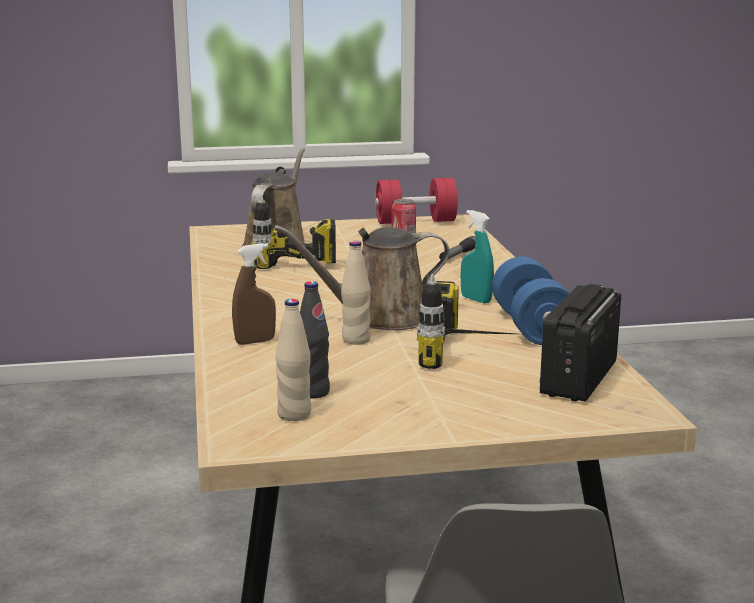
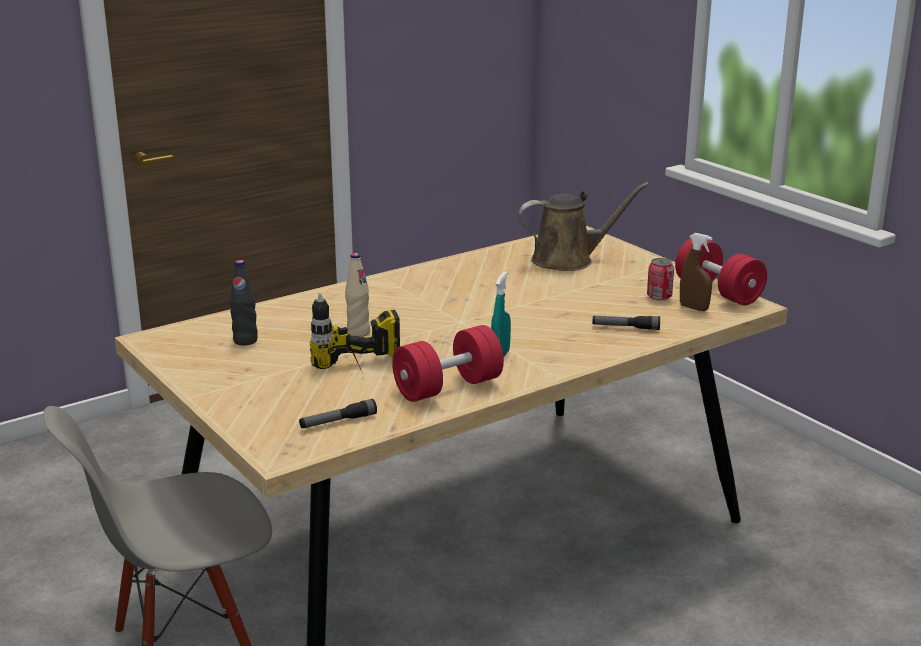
camera: 65 degrees right, 5 degrees up
(255, 341) = (328, 304): brown spray bottle -> brown spray bottle (693, 308)
(293, 275) = (490, 283): power drill -> none
(294, 415) = (203, 343): beige bottle -> none
(380, 319) = (414, 331): brown watering can -> none
(532, 327) = (448, 387): blue dumbbell -> red dumbbell
(578, 378) = (338, 421): radio -> flashlight

